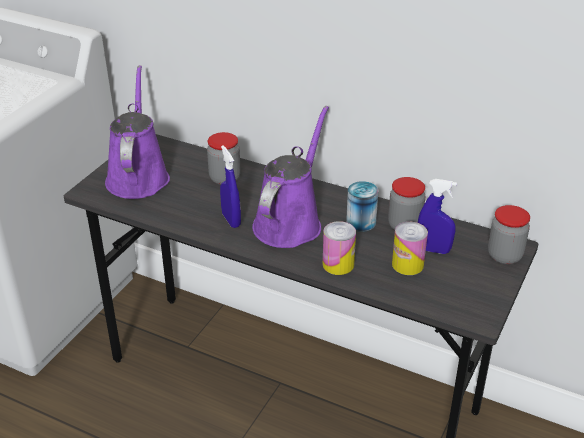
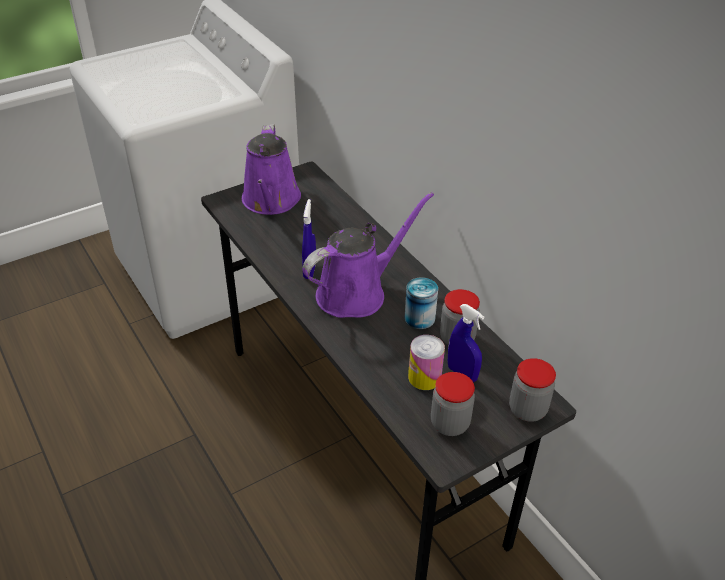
camera: 30 degrees right, 5 degrees up
(138, 176) = (271, 201): purple watering can -> purple watering can turned 150 degrees clockwise
(225, 178) = (338, 229): jar -> jar (449, 424)
(338, 264) = (362, 350): can -> none

